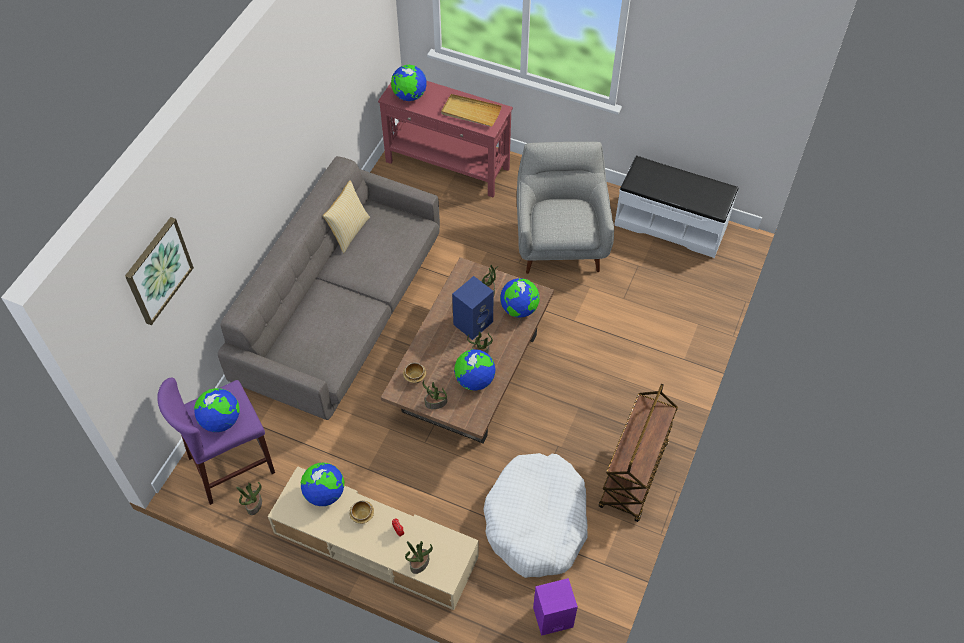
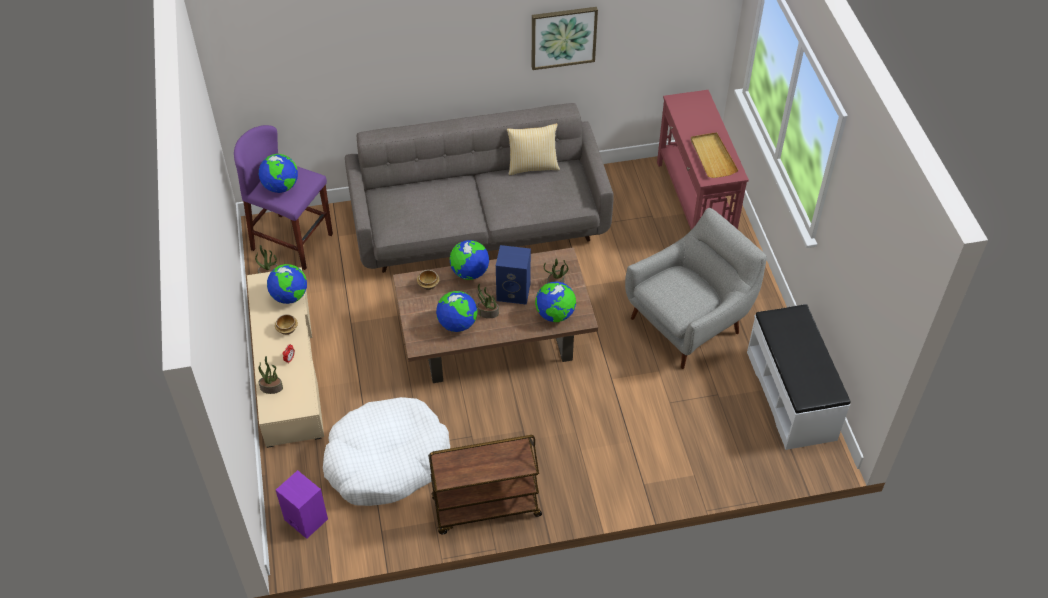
camera: 55 degrees right, 5 degrees down
(158, 270) = (304, 38): picture -> picture (563, 37)
(409, 96) = (688, 111): globe -> globe (469, 273)
(435, 403) = (415, 311): potted plant -> none

